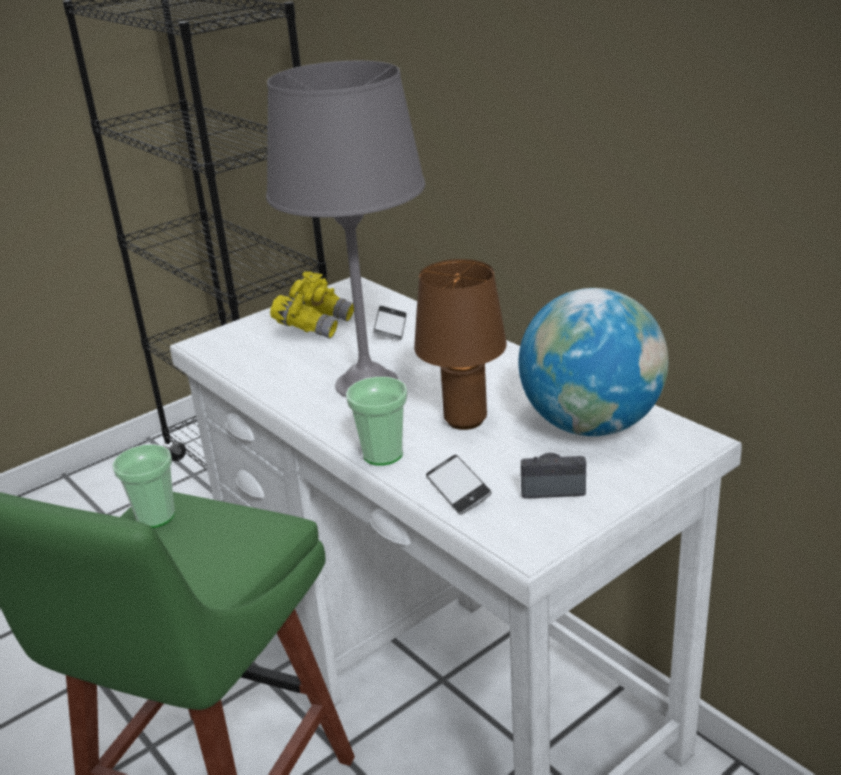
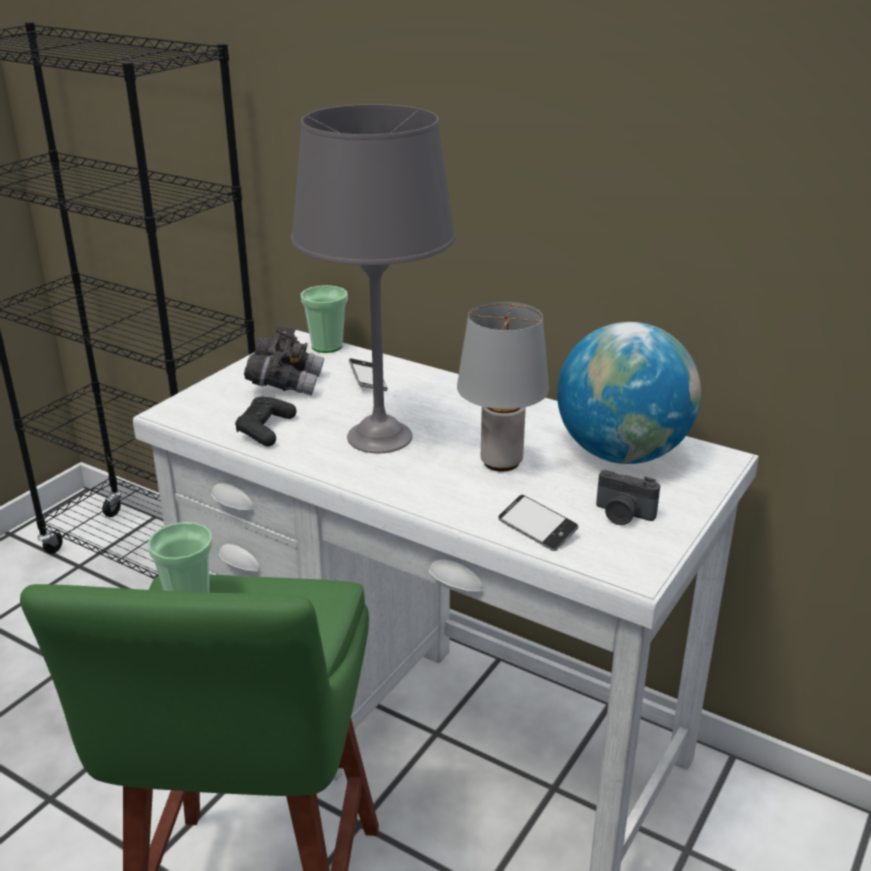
camera: 20 degrees left, 0 degrees up
(271, 367) = (265, 429): none -> black game controller
(315, 325) = (285, 383): yellow binoculars -> grey binoculars
(383, 454) = (441, 503): cup -> cup (327, 346)
(464, 421) = (501, 462): brown table lamp -> grey table lamp
(552, 487) = (623, 515): camera -> camera turned 135 degrees counterclockwise

